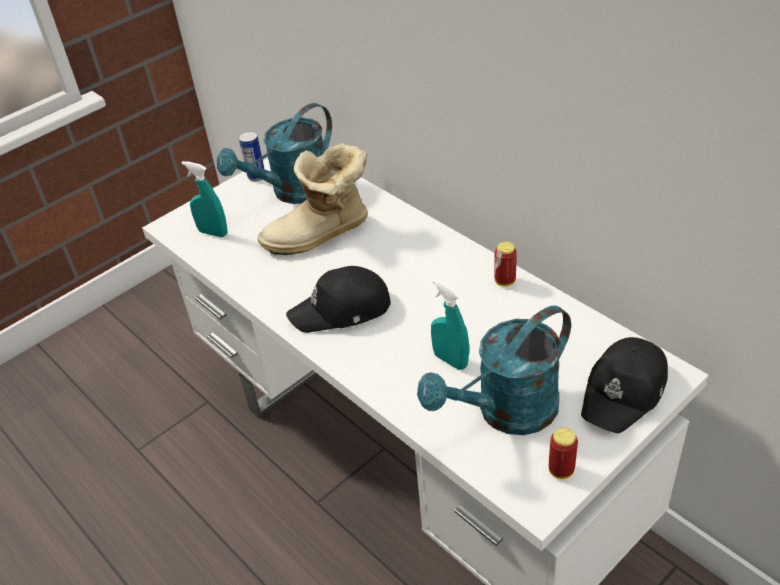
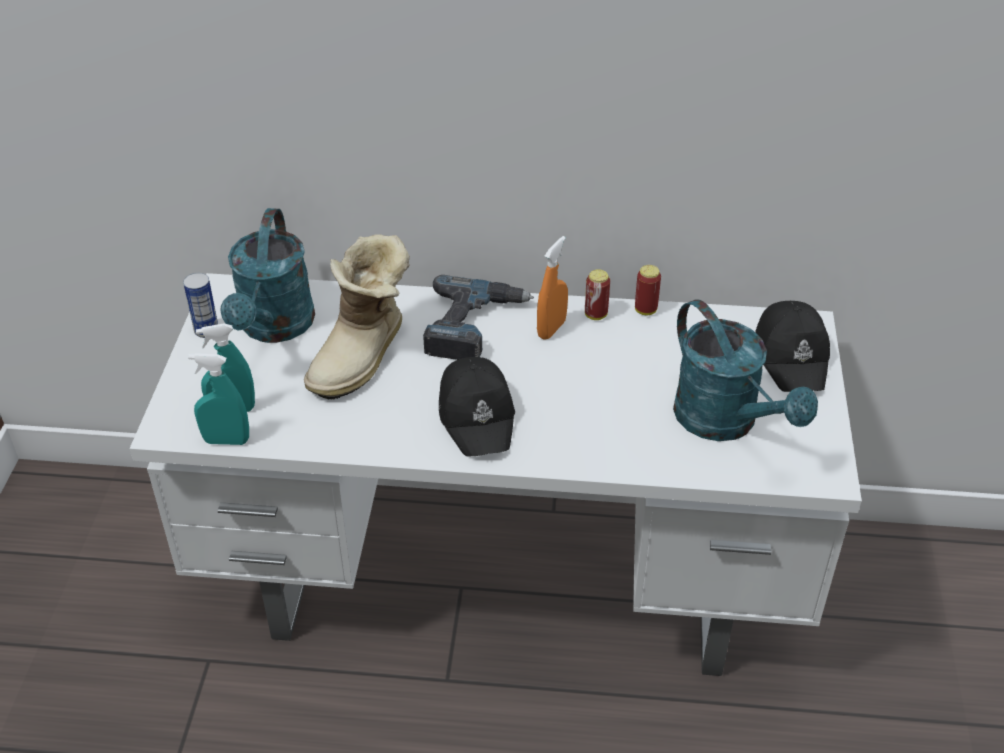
camera: 45 degrees left, 0 degrees up
(342, 310) = (477, 415): black cap -> black cap turned 45 degrees counterclockwise
(411, 248) = (473, 326): none -> power drill
(450, 360) = (631, 405): turquoise spray bottle -> turquoise spray bottle (226, 441)
(461, 276) = (551, 329): none -> orange spray bottle
(506, 413) = (726, 422): turquoise watering can -> turquoise watering can turned 45 degrees counterclockwise
(561, 470) = (816, 441): can -> can (645, 310)

